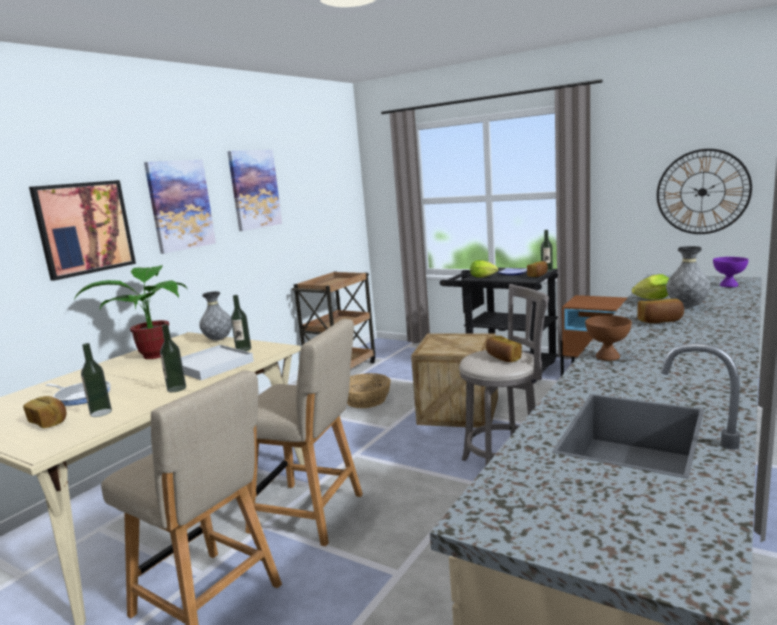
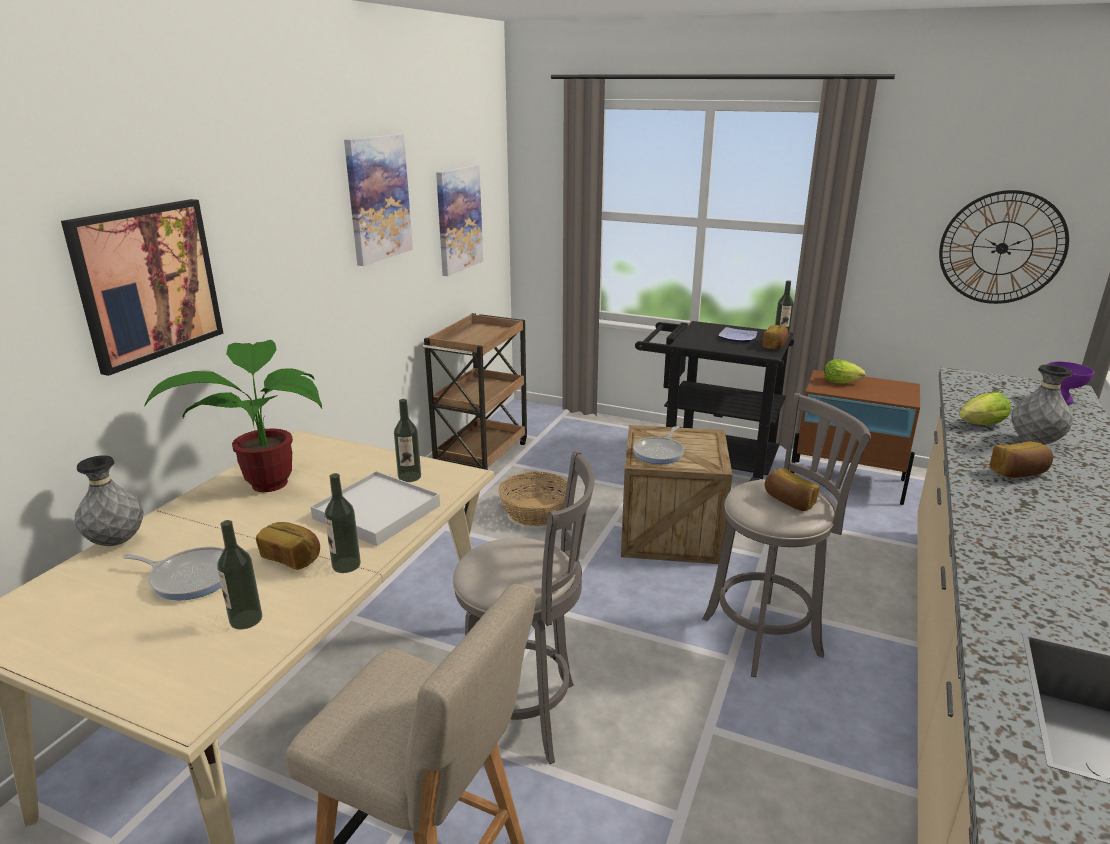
camera: 10 degrees left, 10 degrees up
(49, 422) = (165, 641): bread -> bread (291, 557)
(180, 205) = (281, 232): picture -> picture (458, 219)
(218, 339) = (357, 451): grey vase -> grey vase (117, 542)
(312, 513) = (525, 716): beige chair -> grey stool
(440, 346) = (660, 452): none -> frying pan
(484, 277) = (701, 343): lettuce -> lettuce (843, 383)
(608, 357) = (997, 549): brown bowl -> none

